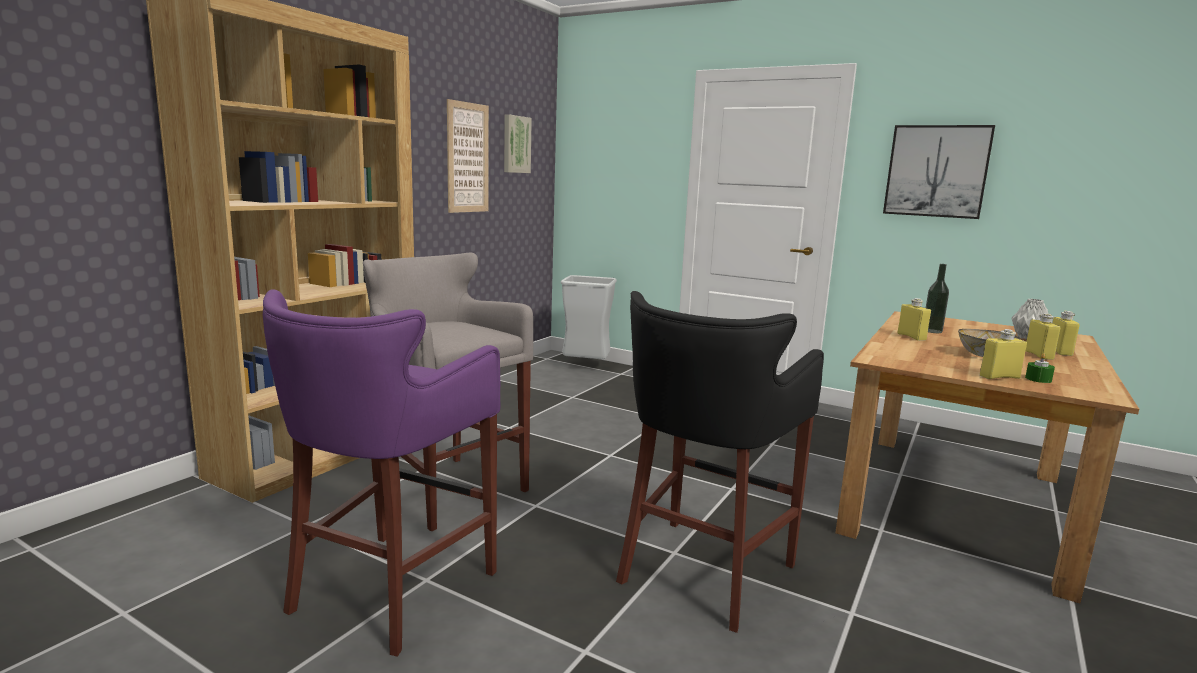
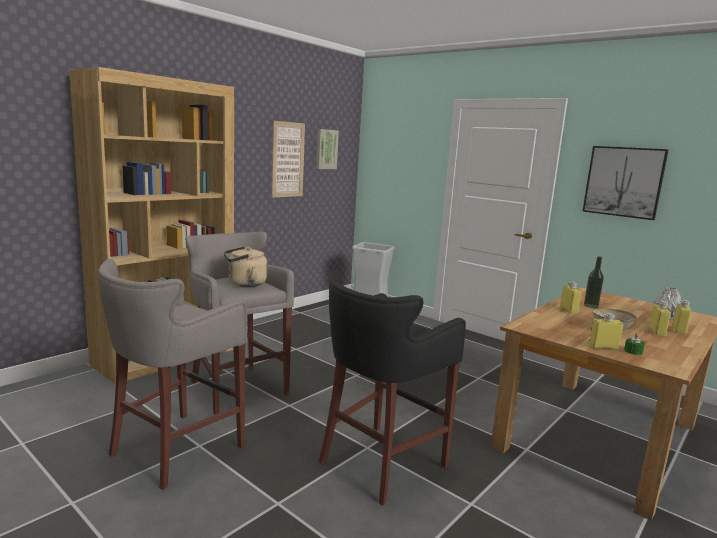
camera: 10 degrees right, 0 degrees up
(388, 592) = (173, 450): purple stool -> grey stool
(458, 330) = (244, 284): none -> beige kettle

